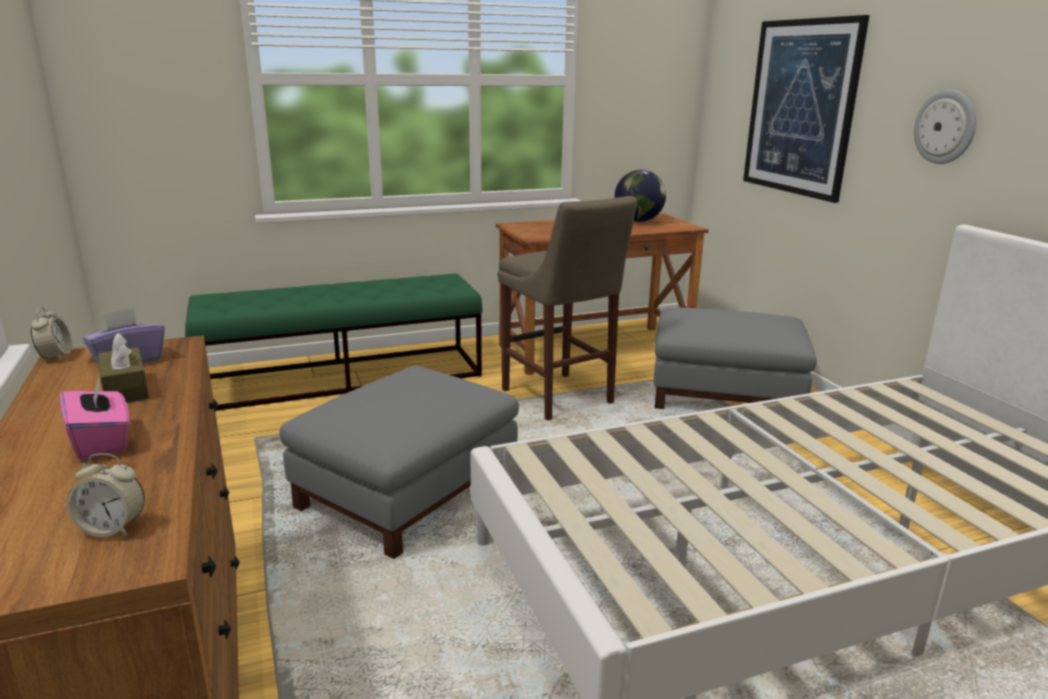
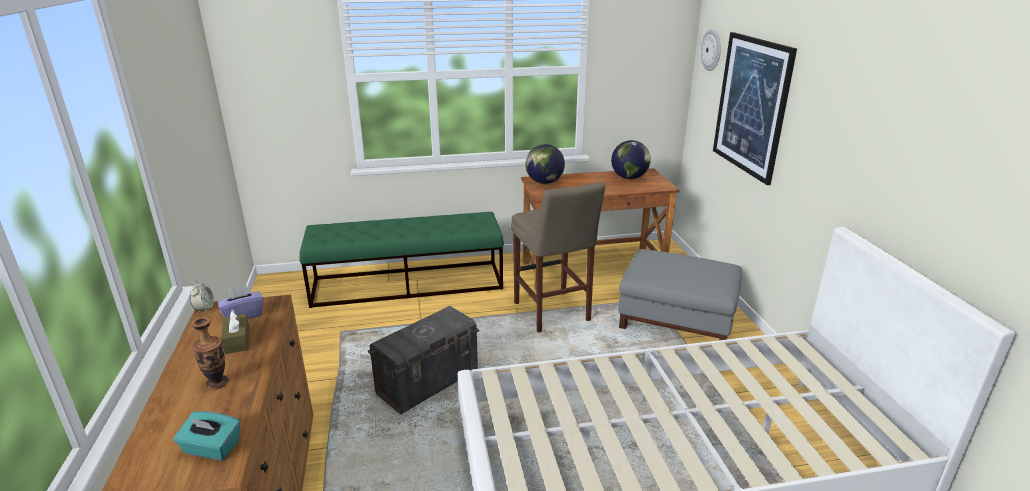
camera: 10 degrees right, 5 degrees up
(102, 442) = (217, 383): pink tissue box -> vase
(112, 528) = (211, 448): alarm clock -> turquoise tissue box
(407, 491) = (428, 382): grey ottoman -> grey storage box
(530, 227) = (544, 182): none -> globe
(945, 127) = (837, 149): wall clock -> wall clock (711, 50)

